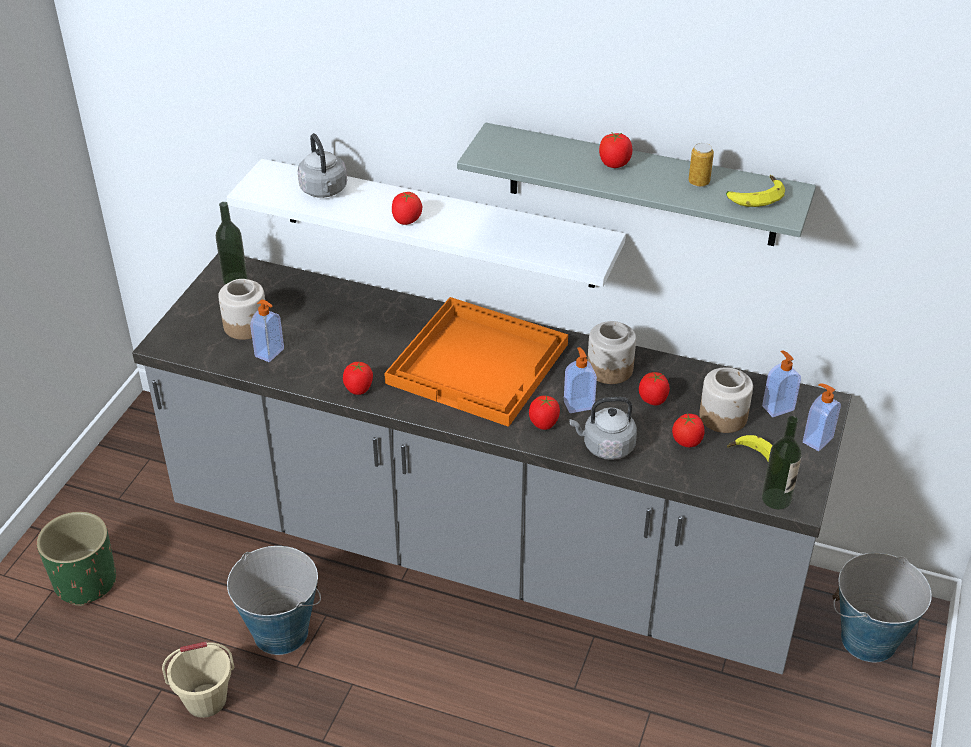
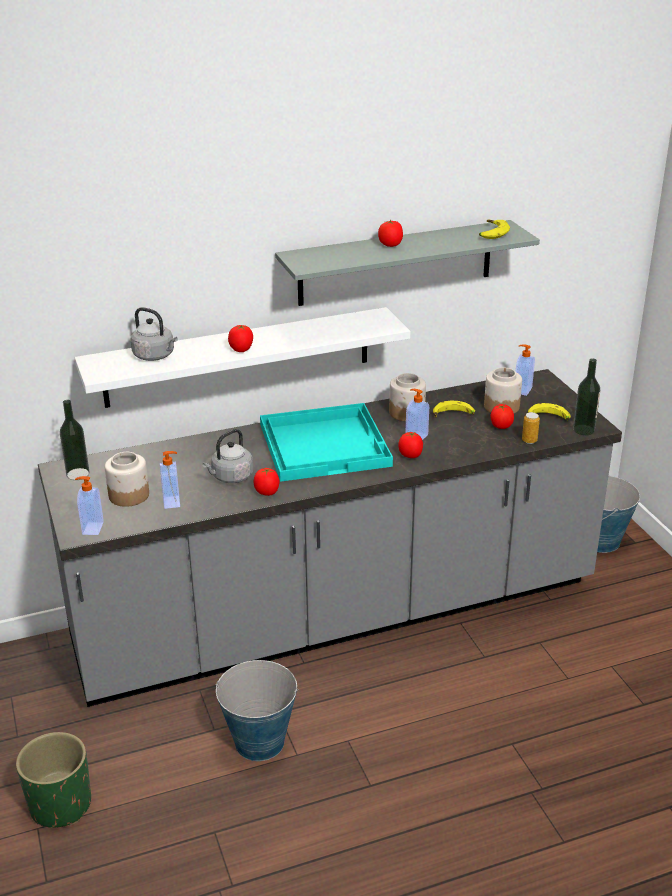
camera: 40 degrees left, 10 degrees down
(206, 699) = (257, 816): beige bucket -> none
(479, 363) = (325, 444): orange tray -> turquoise tray
(605, 447) = (462, 449): grey kettle -> grey kettle (230, 477)
(653, 400) = (453, 416): tomato -> banana
(699, 182) = (451, 237): can -> can (529, 440)
(816, 440) = (562, 395): soap dispenser -> soap dispenser (92, 528)

